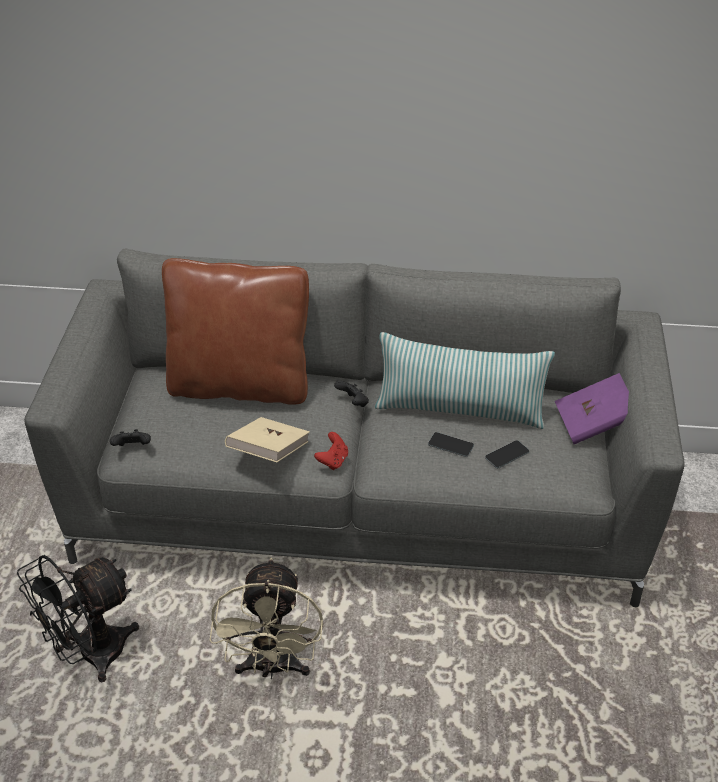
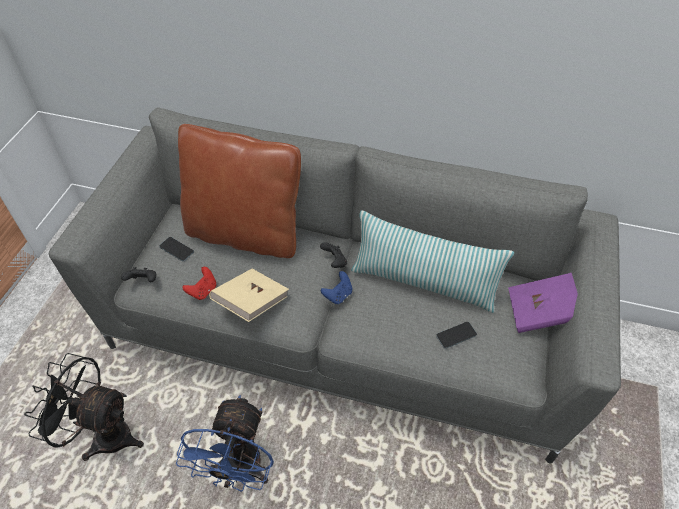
camera: 10 degrees right, 10 degrees up
(90, 656) = (103, 434): black fan -> black fan turned 45 degrees clockwise
(272, 668) = (240, 471): beige fan -> blue fan
(333, 461) = (304, 318): red game controller -> red game controller (203, 291)
(366, 434) = (338, 295): none -> blue game controller
(450, 445) = (408, 317): phone -> phone (176, 249)

